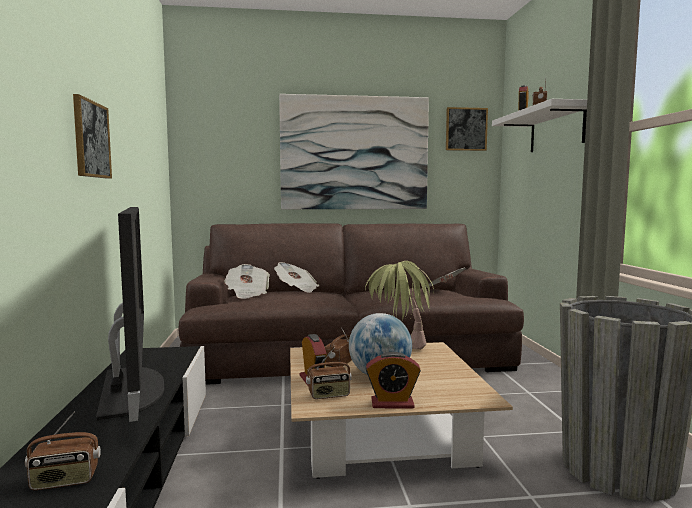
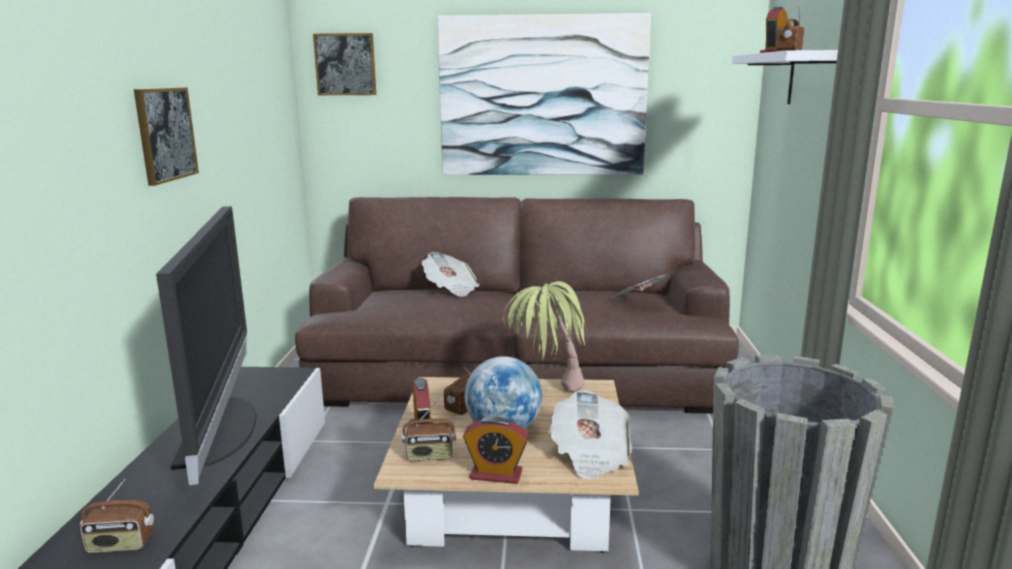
camera: 10 degrees right, 10 degrees up
(247, 294) = (385, 296): newspaper -> newspaper (590, 455)
(466, 129) = (707, 58): picture -> picture (345, 64)

